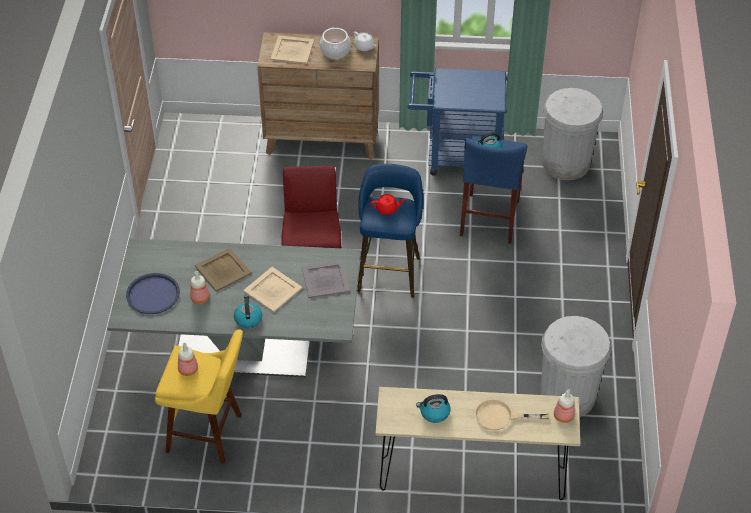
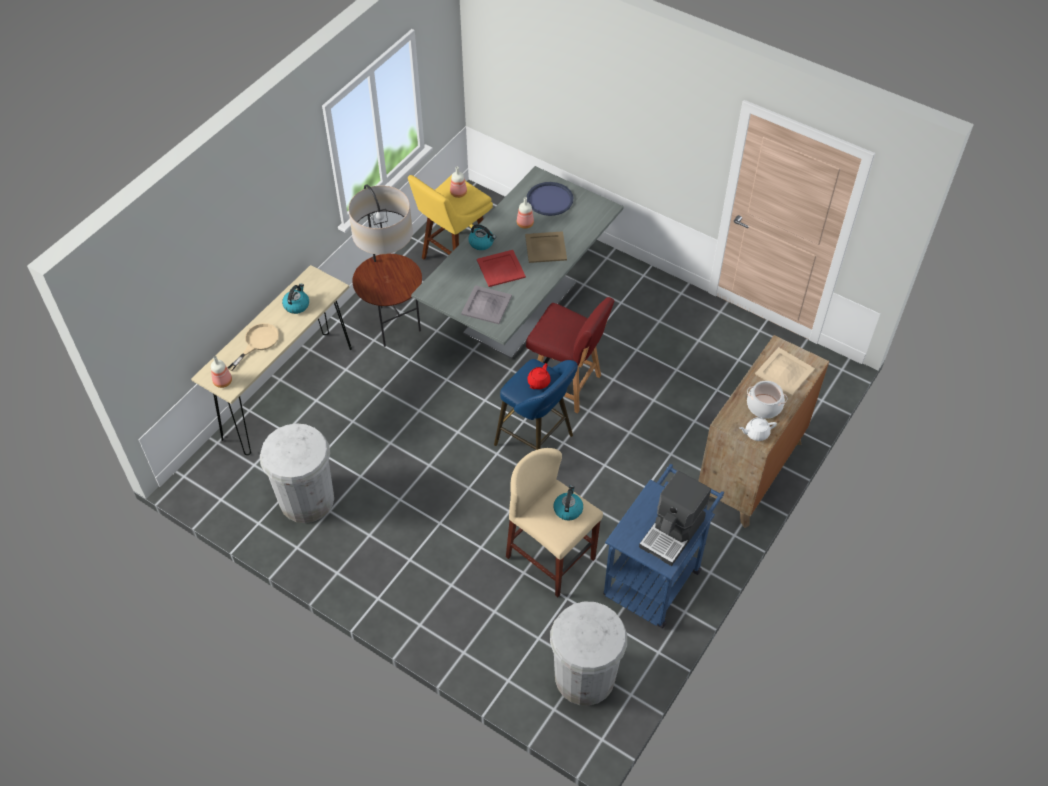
camera: 120 degrees right, 5 degrees up
(273, 290) = (500, 269): beige tray -> red tray
(330, 439) = (393, 324): none -> floor lamp
(469, 81) = (673, 533): none -> coffee machine
(490, 218) = (551, 558): blue stool -> beige stool

